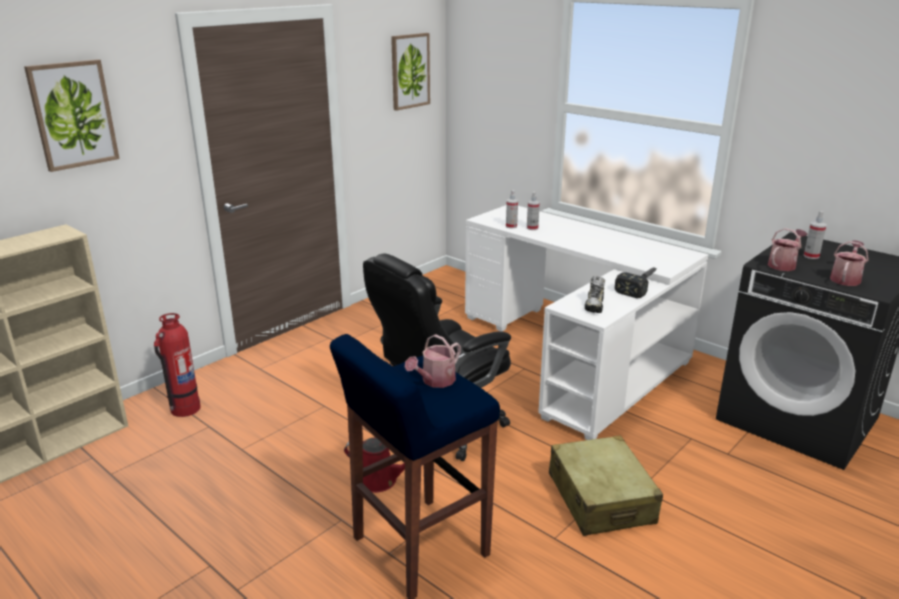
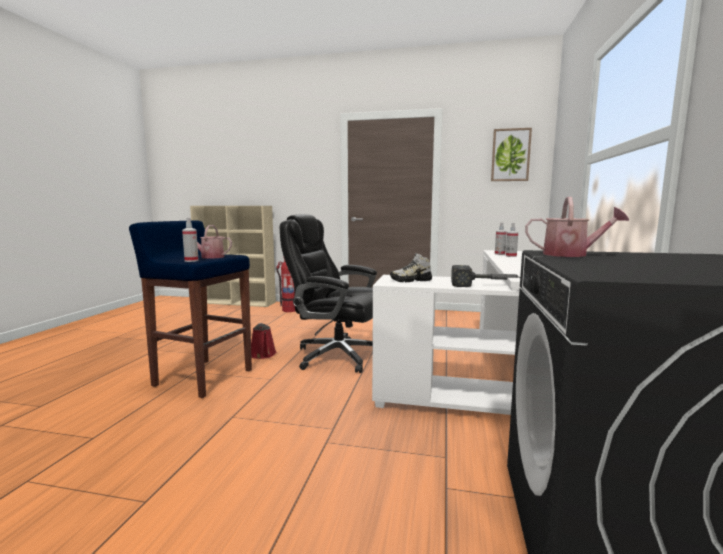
camera: 60 degrees right, 15 degrees down
(73, 114) = (285, 158): picture -> none
(601, 498) = (296, 426): beige suitcase -> none
(811, 256) = (651, 258): spray bottle -> spray bottle (191, 261)
(845, 278) = (610, 267): watering can -> none

